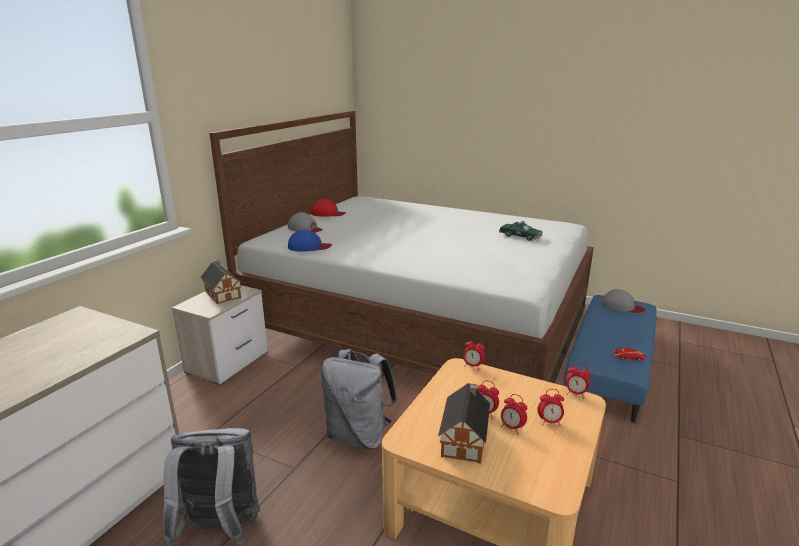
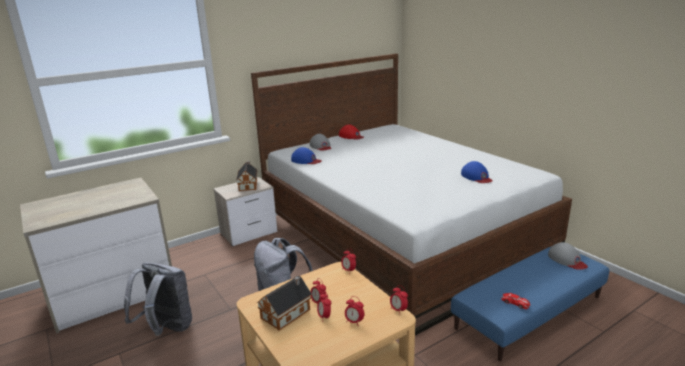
camera: 30 degrees right, 0 degrees up
(520, 236) = (476, 177): toy car -> blue cap

